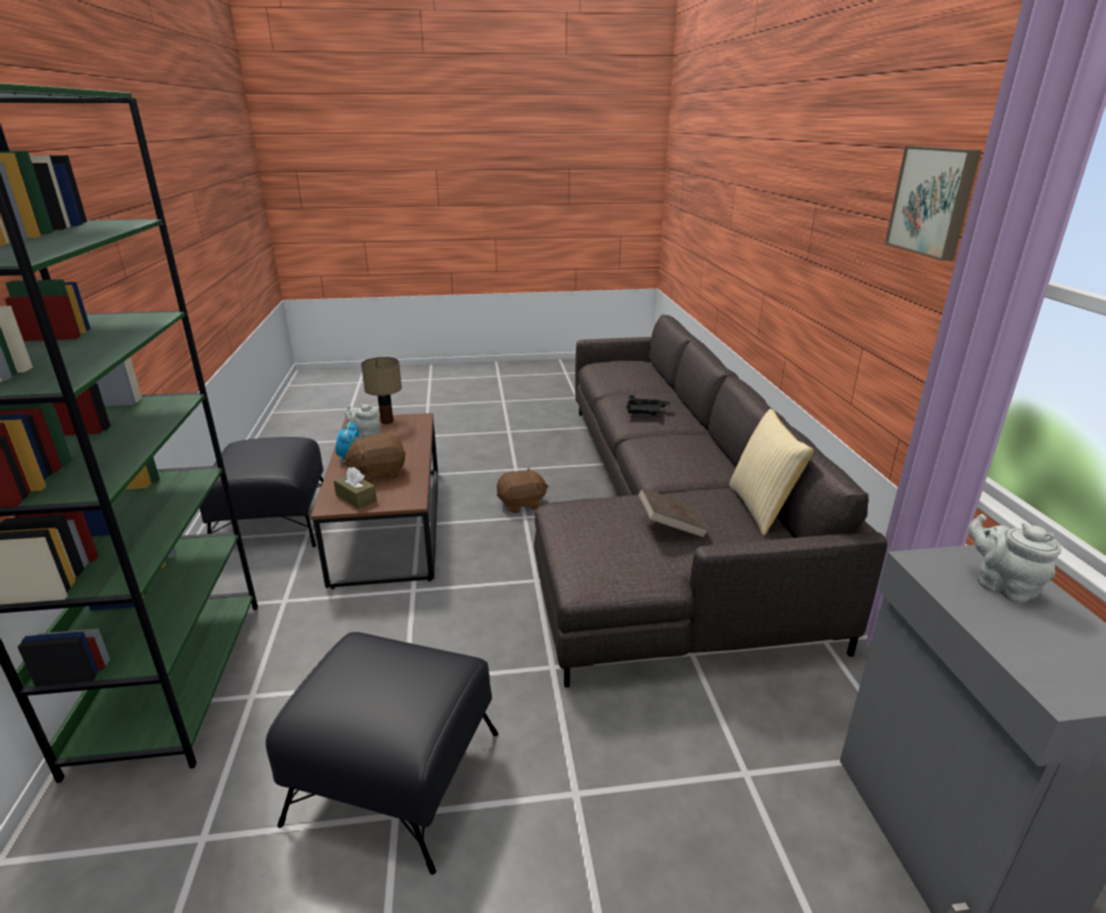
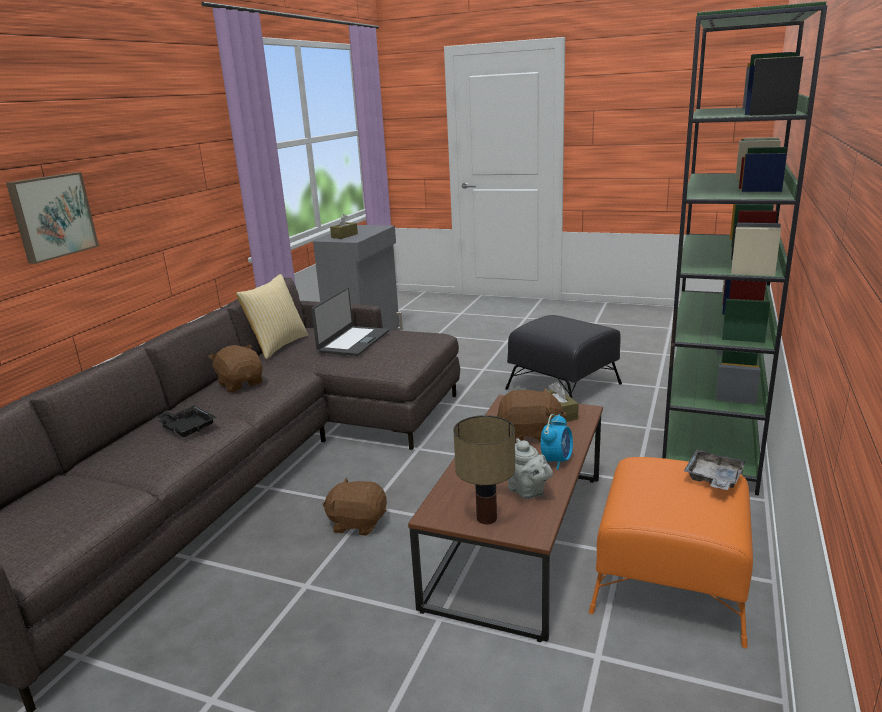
camera: 150 degrees left, 5 degrees down
(228, 465) = (713, 478): none -> grey tray
(274, 522) = (669, 582): black ottoman -> orange ottoman
(671, 526) = (353, 341): brown book -> laptop
(683, 449) = (241, 384): none -> brown plush toy
(934, 201) = (177, 126): picture -> picture (52, 216)
(1002, 586) = (344, 236): grey teapot -> brown tissue box

